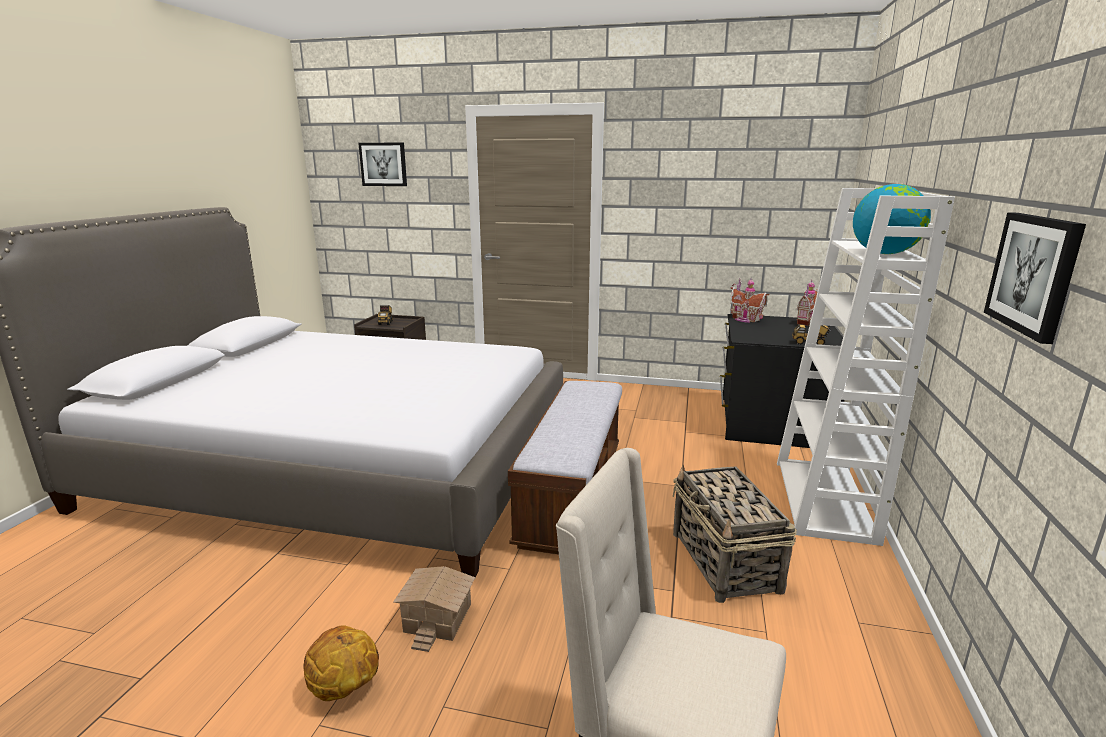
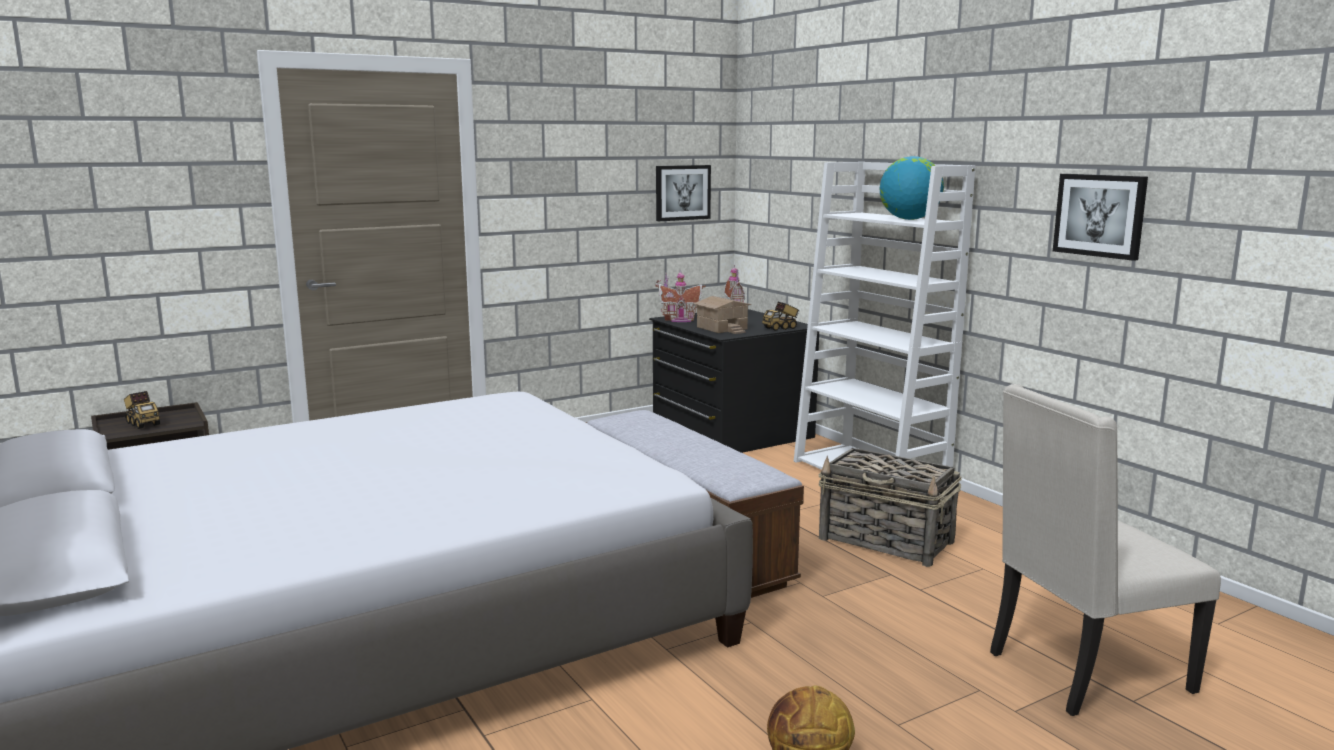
camera: 45 degrees left, 5 degrees down
(383, 164) = (95, 142): picture -> picture (682, 192)
(439, 618) = (772, 682): toy house -> toy house (722, 328)

